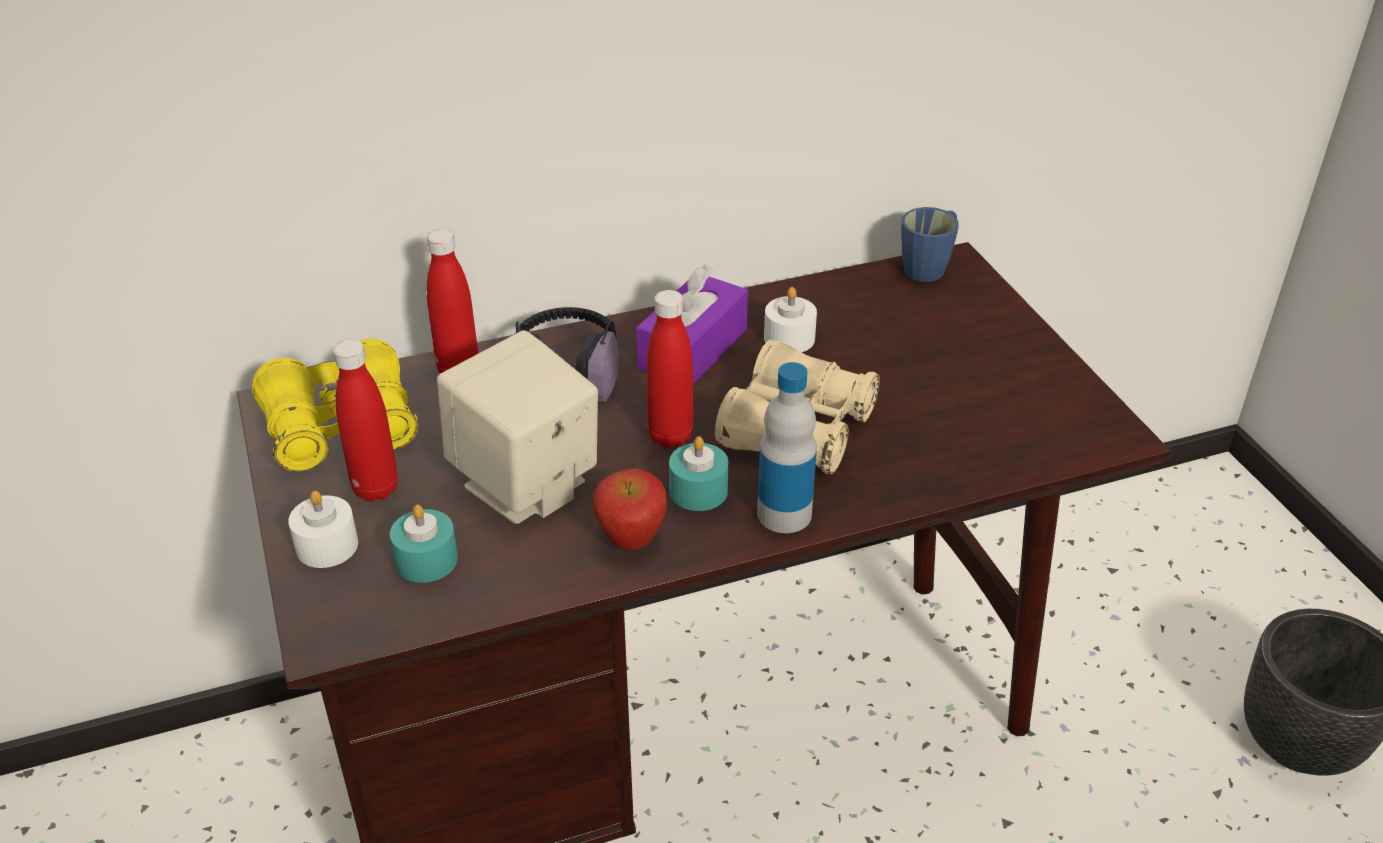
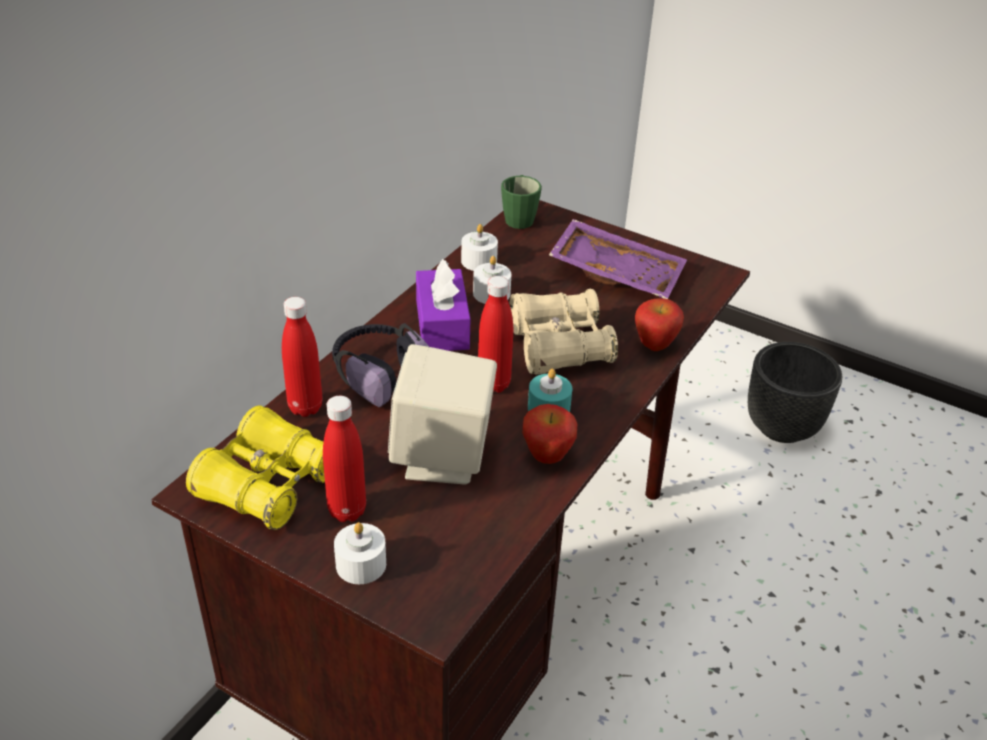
camera: 40 degrees left, 0 degrees up
(426, 560) = (439, 536): turquoise candle -> none
(784, 514) = (610, 398): bottle -> none
(819, 297) = (479, 261): none -> white candle
(915, 482) = (654, 346): none -> apple
(929, 266) = (519, 217): blue mug -> green mug
(976, 377) = (617, 272): none -> purple tray

